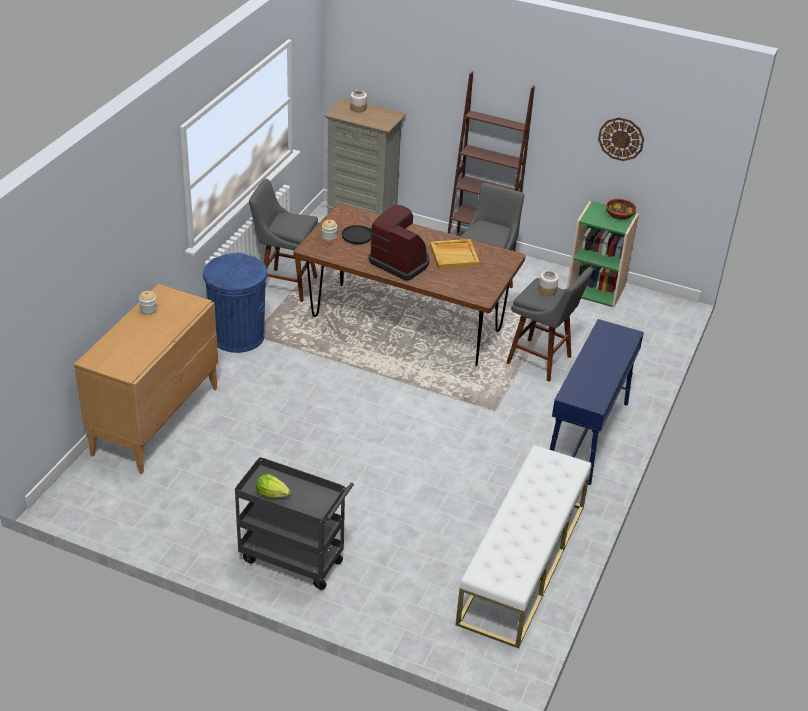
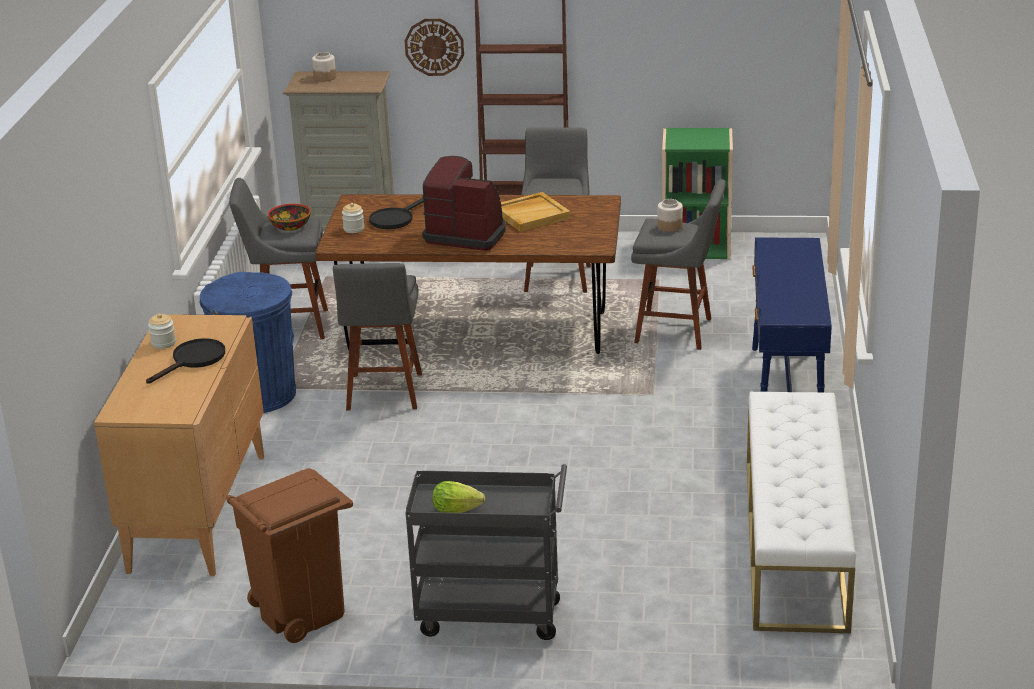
camera: 15 degrees left, 10 degrees down
(159, 330) = (194, 360): none -> black frying pan
(179, 518) = (300, 612): none -> brown trash can
(317, 359) = (384, 394): none -> grey stool
(619, 215) = (710, 134): bowl -> bowl (290, 226)
(621, 139) = (691, 33): wall clock -> wall clock (434, 47)

